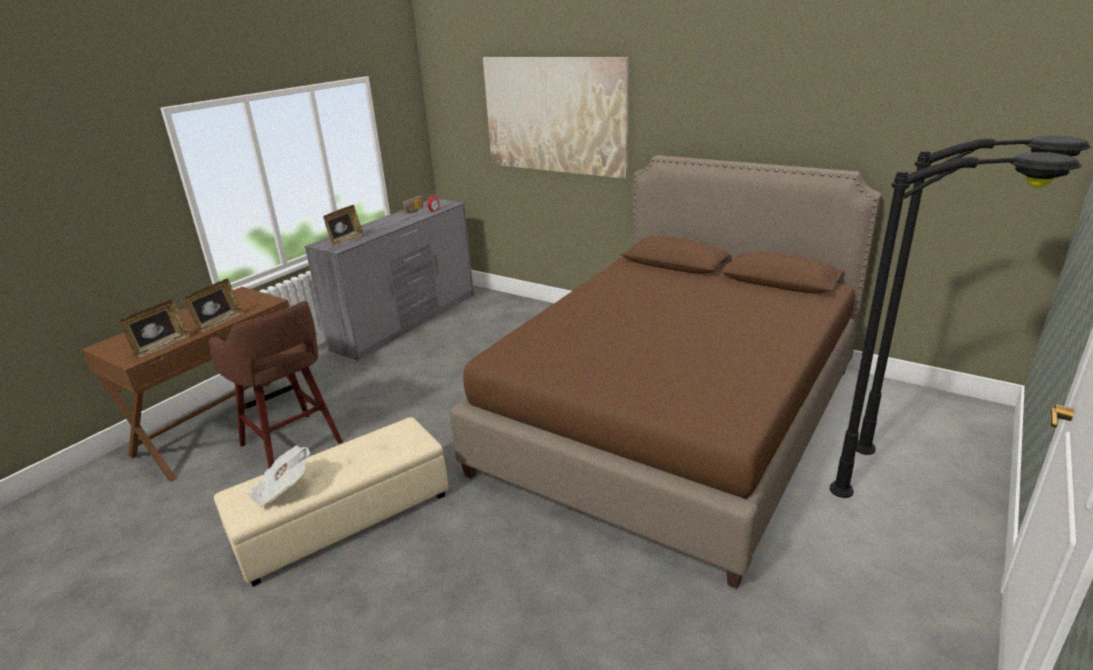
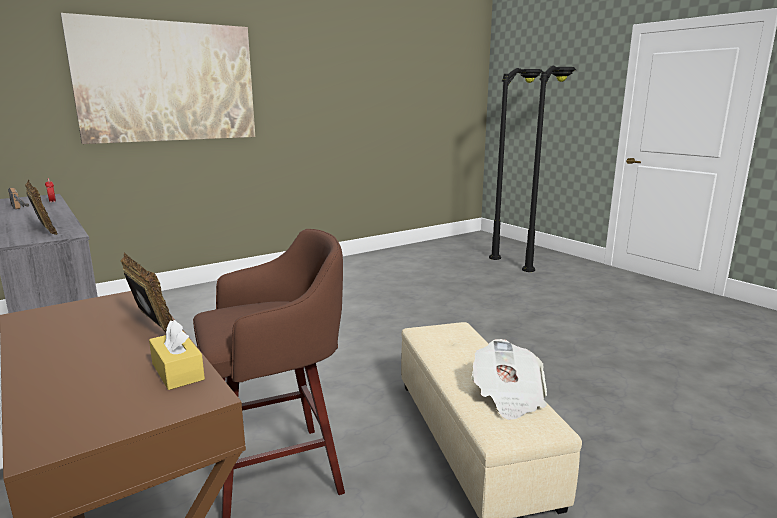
camera: 70 degrees left, 10 degrees down
(161, 346) = (177, 371): picture frame -> yellow tissue box
(673, 419) = (425, 287): brown bed -> none

